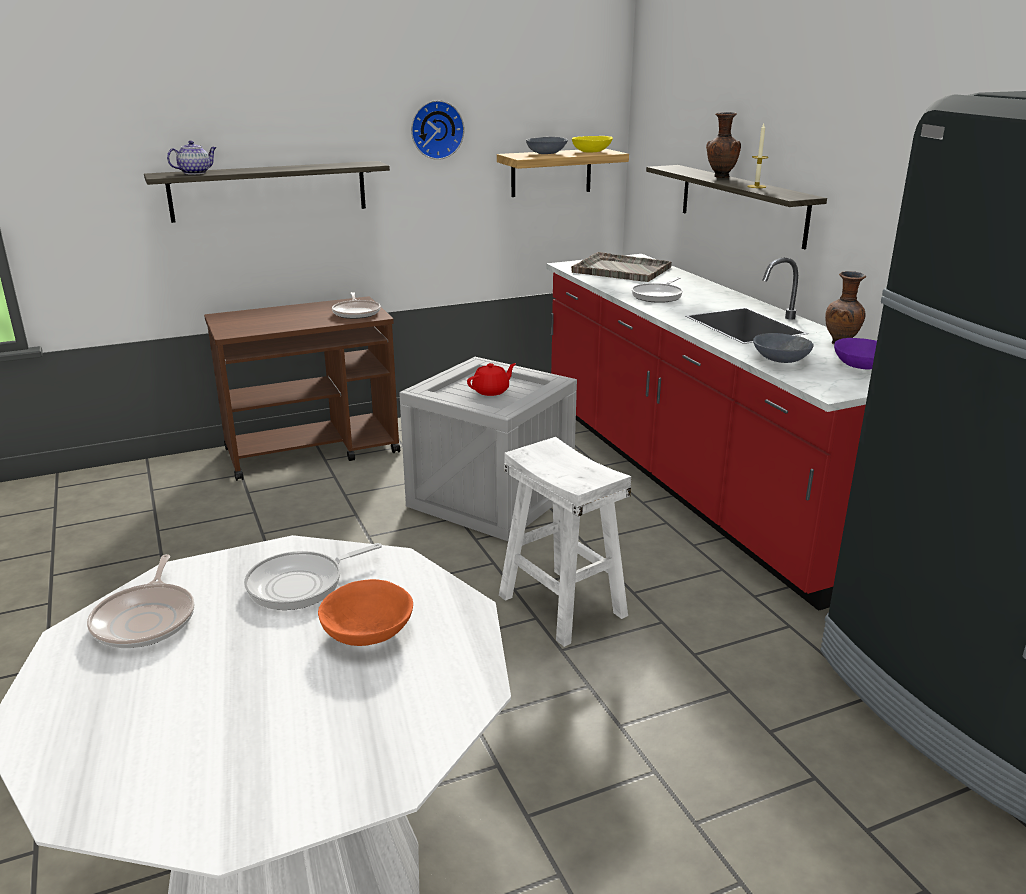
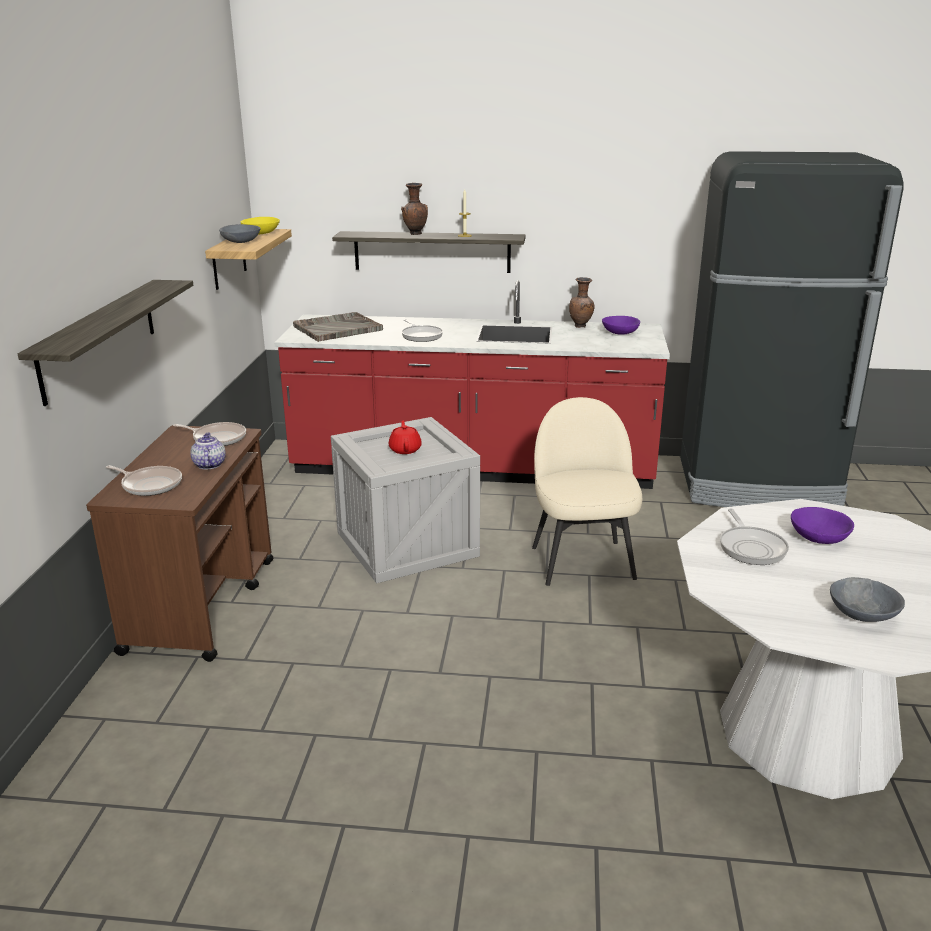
camera: 60 degrees left, 0 degrees up
(146, 619) = (772, 605): frying pan -> frying pan (150, 485)
(195, 173) = (75, 335): teapot -> teapot (209, 464)
(369, 632) = (819, 537): orange bowl -> purple bowl
(436, 129) = (176, 236): wall clock -> none
(563, 605) = (582, 561): white stool -> beige chair
(780, 359) = (590, 344): grey bowl -> grey bowl (862, 614)

